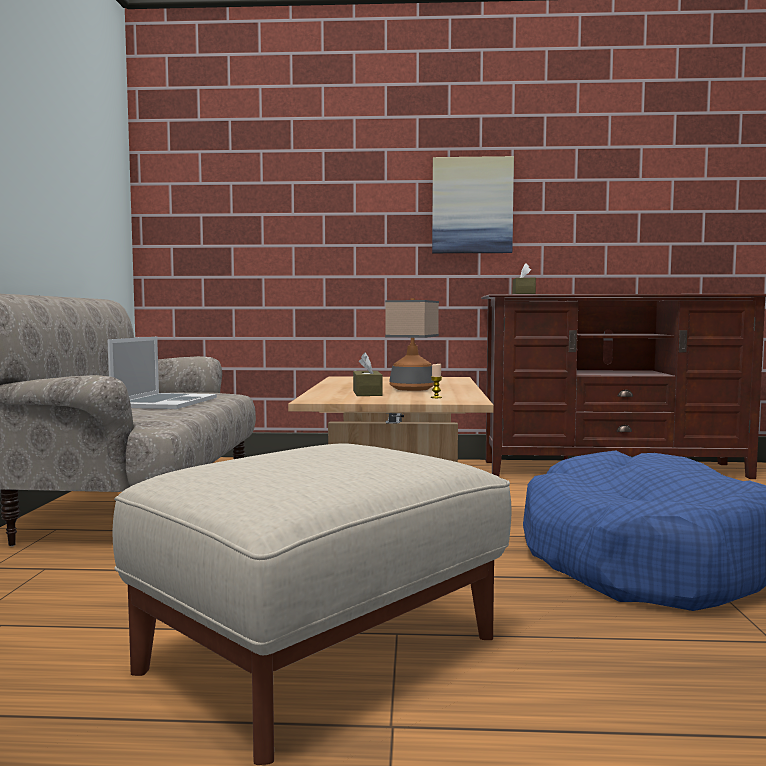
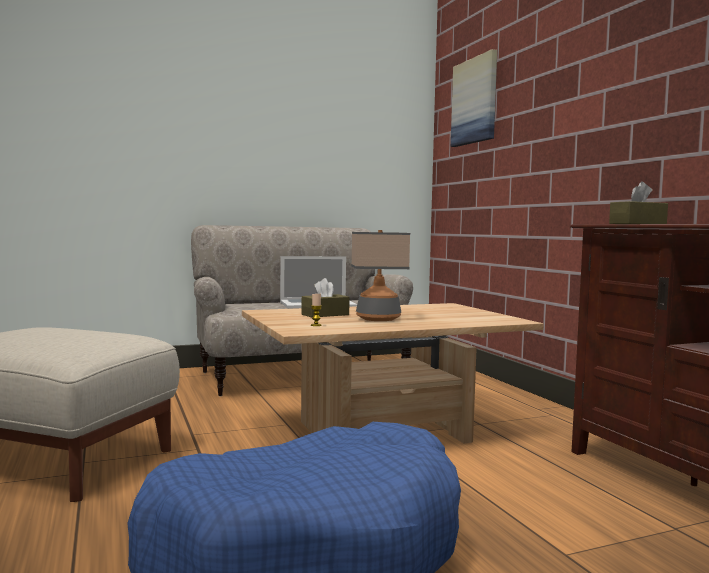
camera: 65 degrees right, 0 degrees up
(472, 206) = (654, 108): picture -> picture (475, 101)

